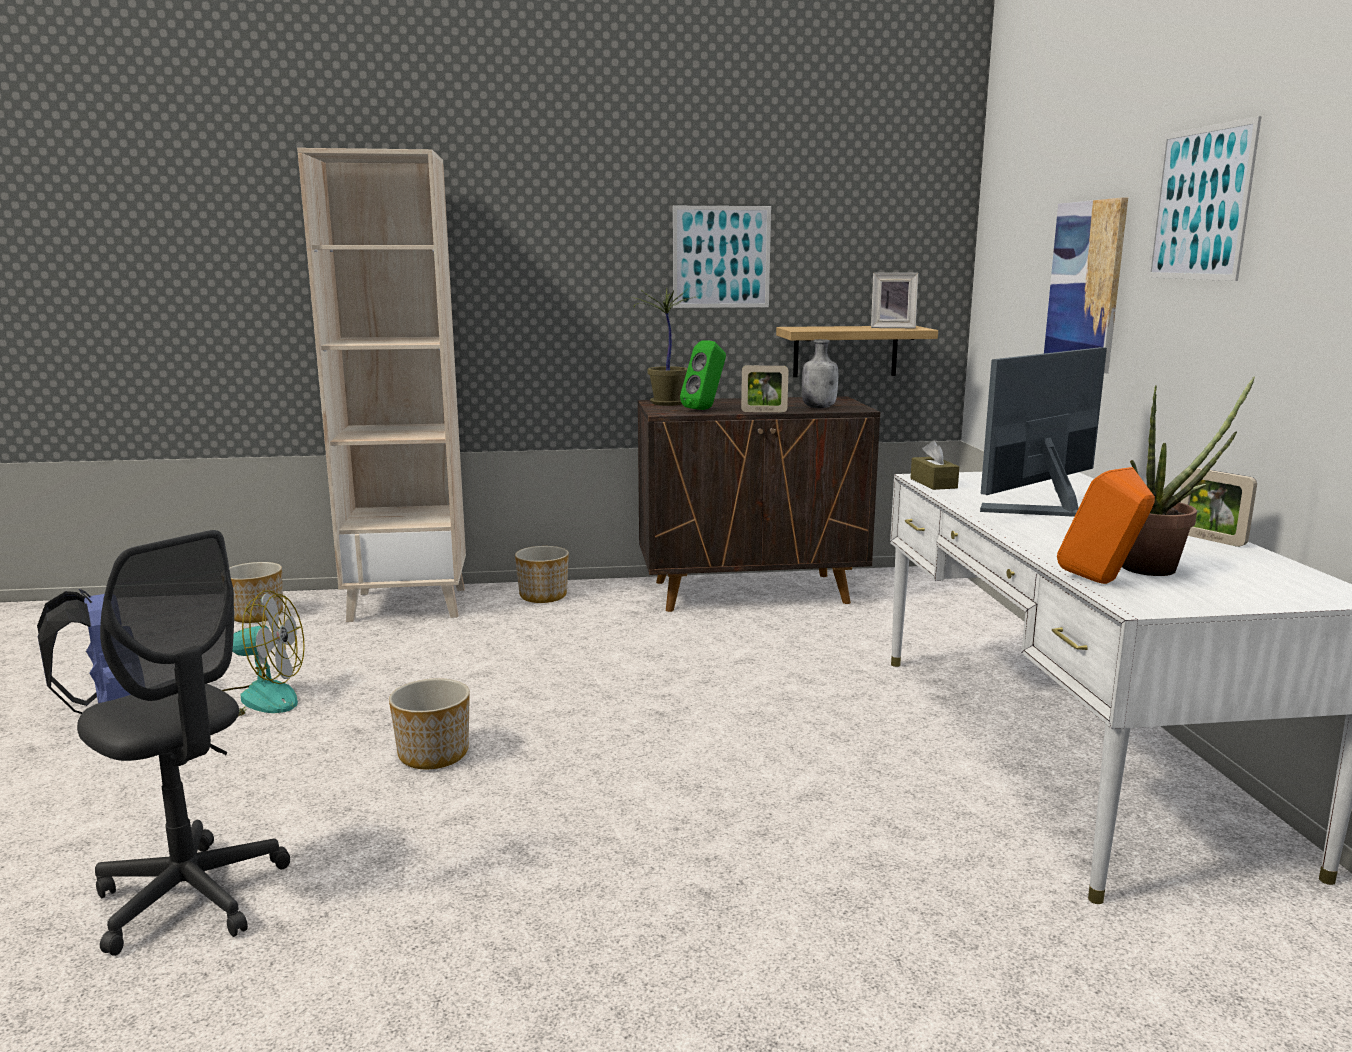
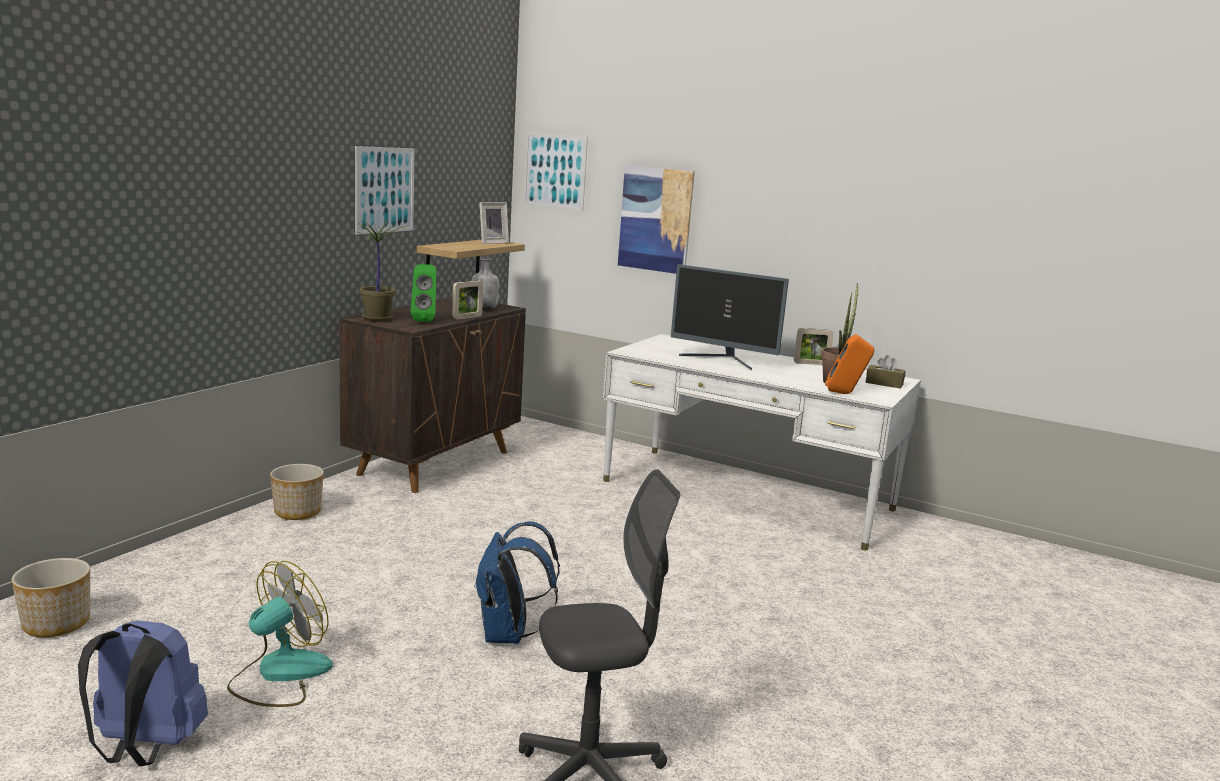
camera: 55 degrees left, 0 degrees up
(409, 604) = (195, 557): beige bookcase -> none
(433, 755) = (508, 635): planter -> blue backpack
(933, 483) = (642, 355): brown tissue box -> brown tissue box (884, 383)
(1043, 508) = (723, 360): monitor -> monitor turned 60 degrees counterclockwise
(1200, 204) = (759, 184): picture -> picture (554, 171)

